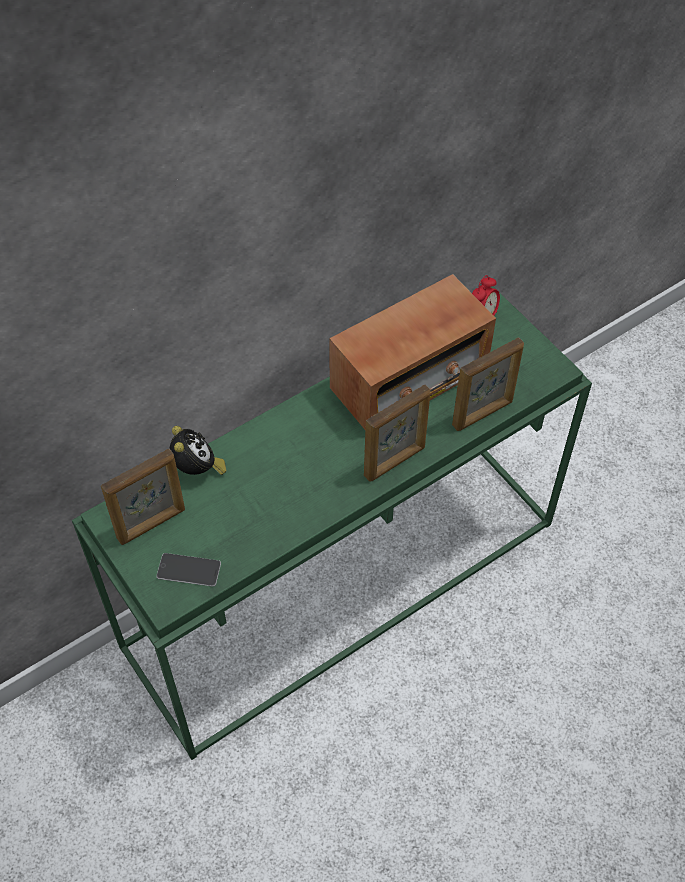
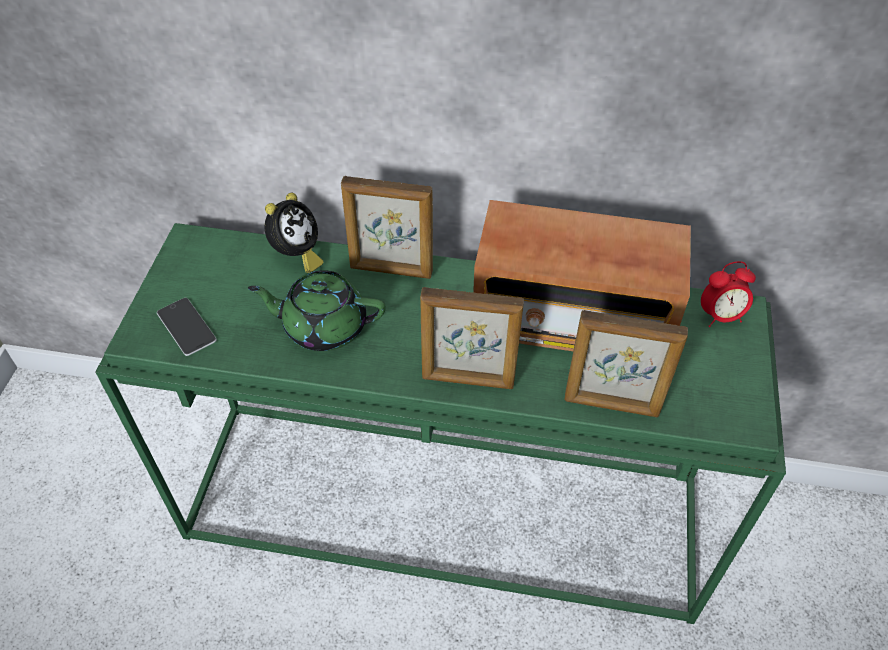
camera: 45 degrees right, 5 degrees down
(152, 524) = (209, 269): picture frame -> picture frame (391, 270)
(274, 499) = (323, 326): none -> green teapot

